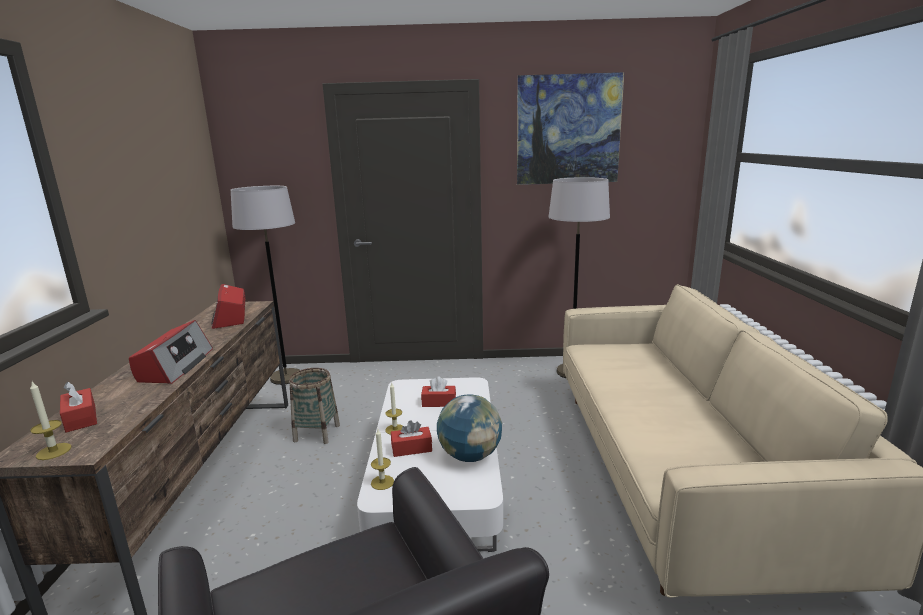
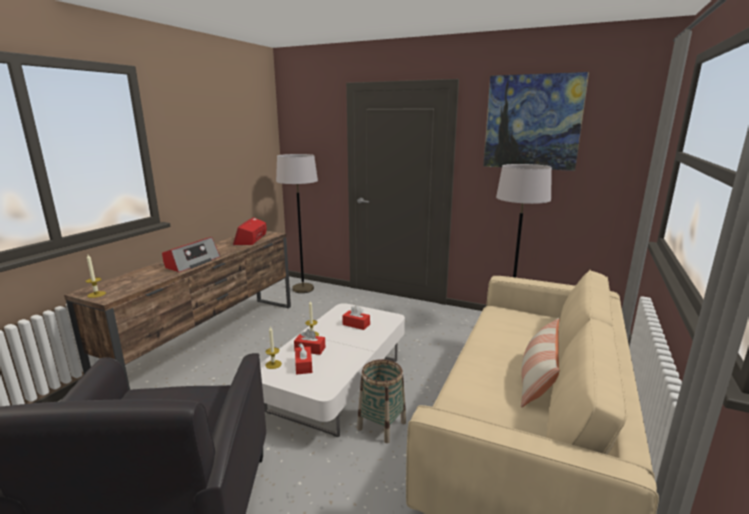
camera: 25 degrees right, 0 degrees up
(81, 418) = (123, 281): red tissue box -> red tissue box (304, 365)
(317, 433) = (293, 328): basket -> basket (381, 425)
(470, 456) = (341, 364): globe -> none
(694, 409) = (537, 378): none -> pillow

